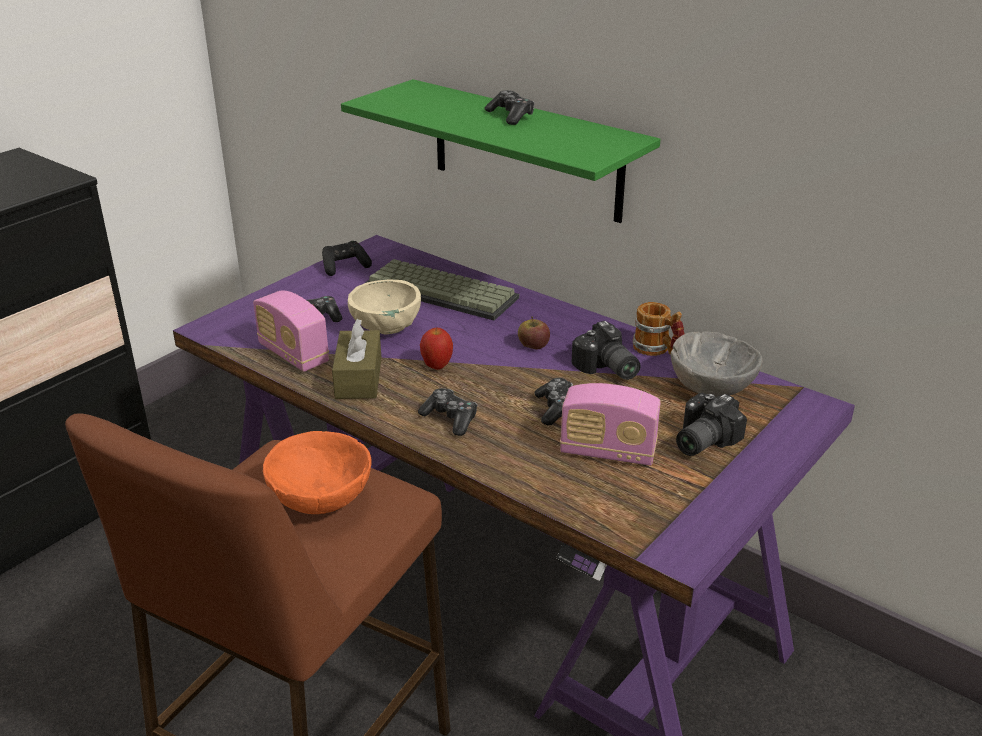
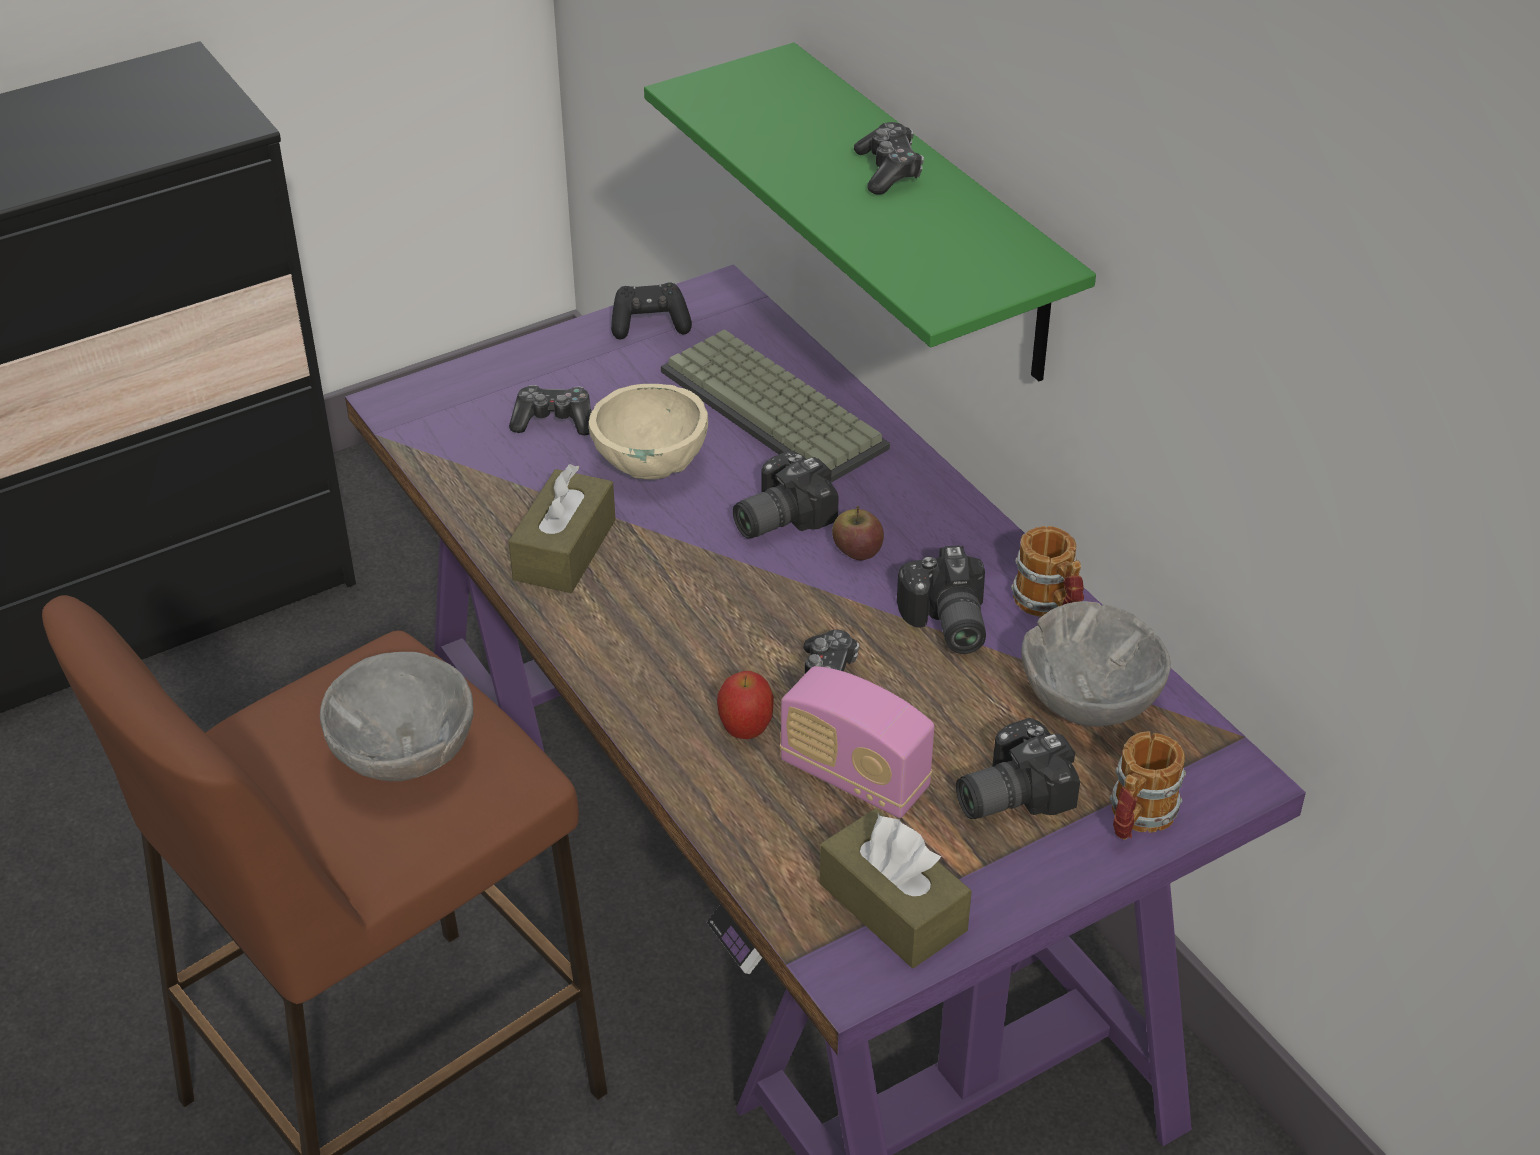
camera: 20 degrees right, 10 degrees up
(293, 354) = (493, 483): radio -> none
(323, 501) = (406, 756): orange bowl -> grey bowl
(437, 366) = (689, 556): apple -> apple (745, 731)
(450, 419) = (658, 657): game controller -> none
(476, 339) = (777, 517): none -> camera
(677, 512) = (892, 907): none -> brown tissue box
(779, 436) = (1137, 818): none -> mug

